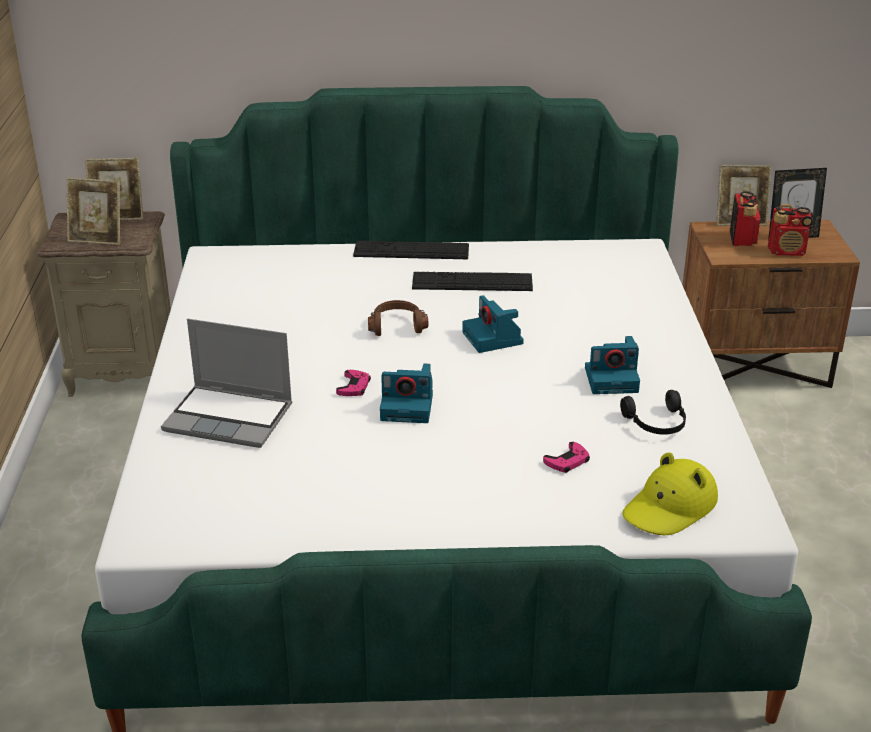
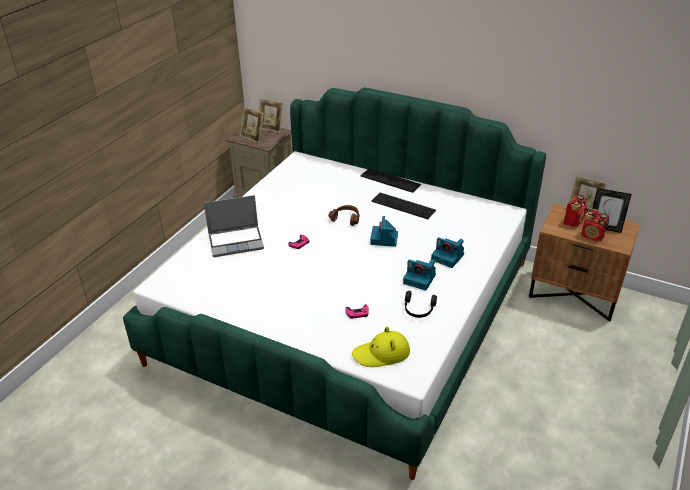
camera: 30 degrees right, 5 degrees up
(230, 418) = (236, 242): laptop -> laptop turned 60 degrees counterclockwise
(408, 407) = (313, 261): camera -> camera (448, 257)

